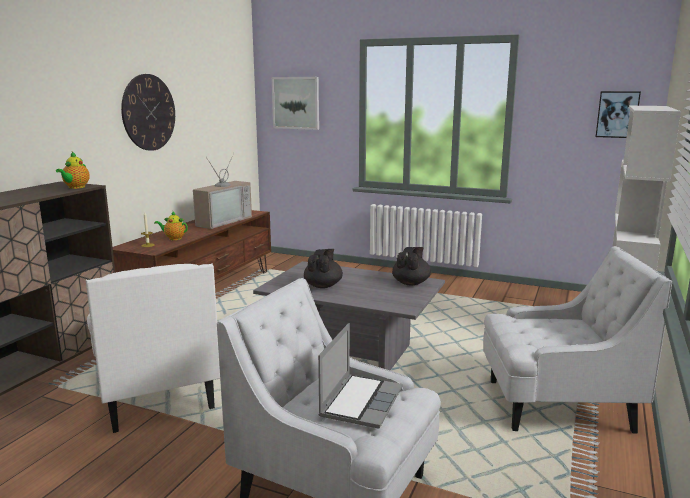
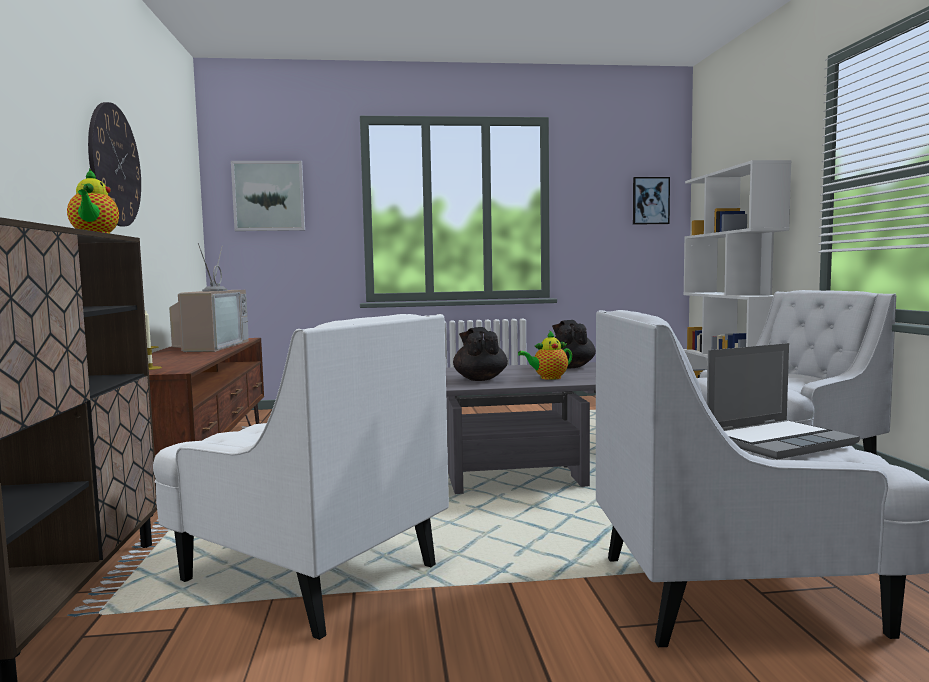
camera: 30 degrees left, 10 degrees down
(173, 238) = (177, 361): teapot -> teapot (548, 378)
(360, 401) = (779, 441): laptop -> laptop turned 75 degrees clockwise

